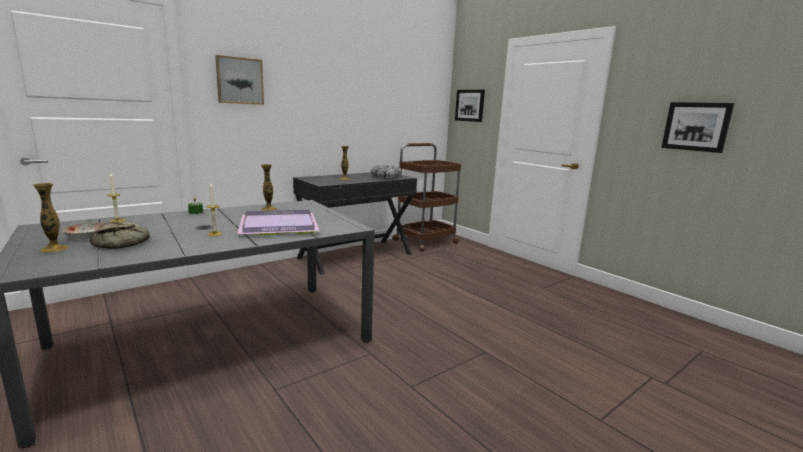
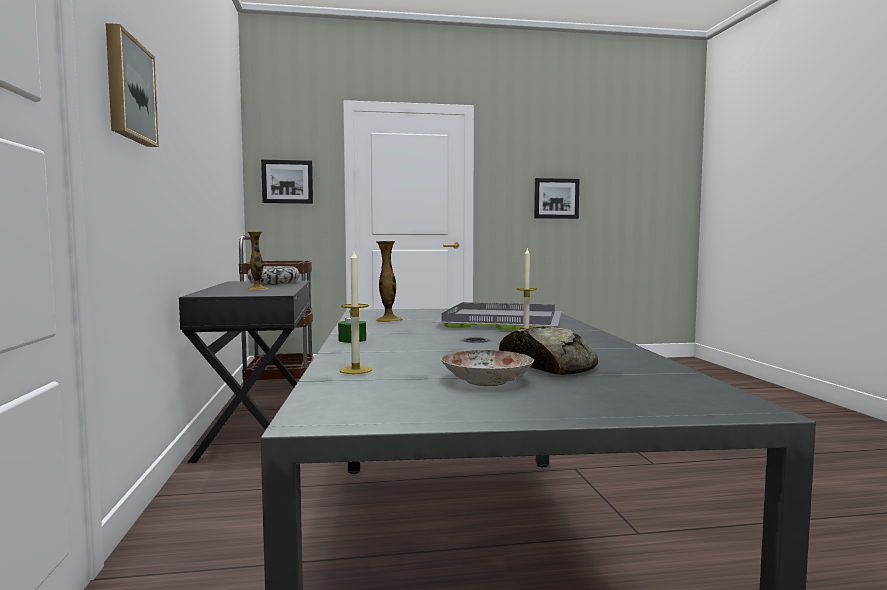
camera: 60 degrees left, 10 degrees down
(54, 249) = (575, 394): vase -> none
(277, 225) = (499, 322): purple tray -> grey tray

